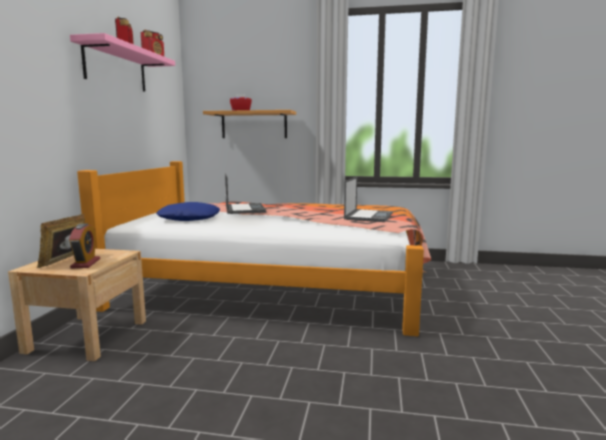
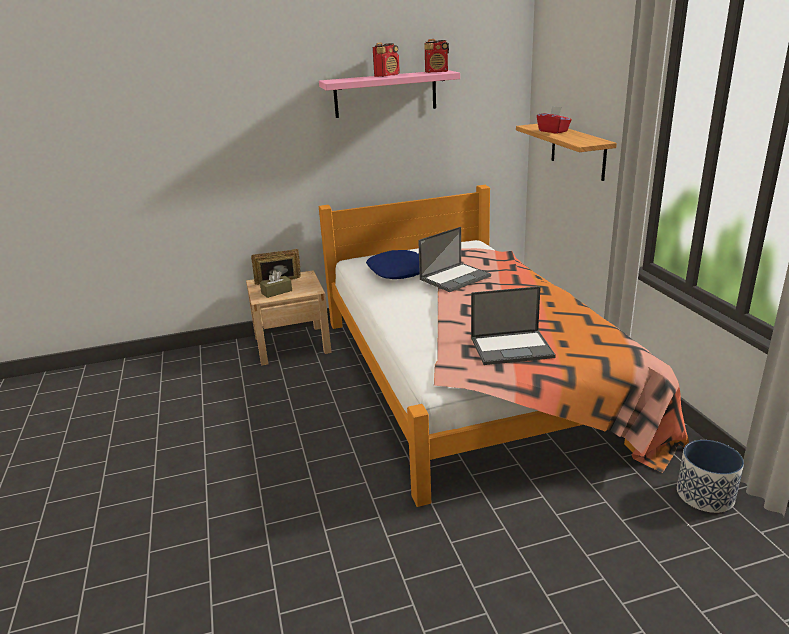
camera: 65 degrees right, 15 degrees up
(85, 263) = (276, 292): alarm clock -> brown tissue box
(448, 270) = (705, 494): none -> planter

